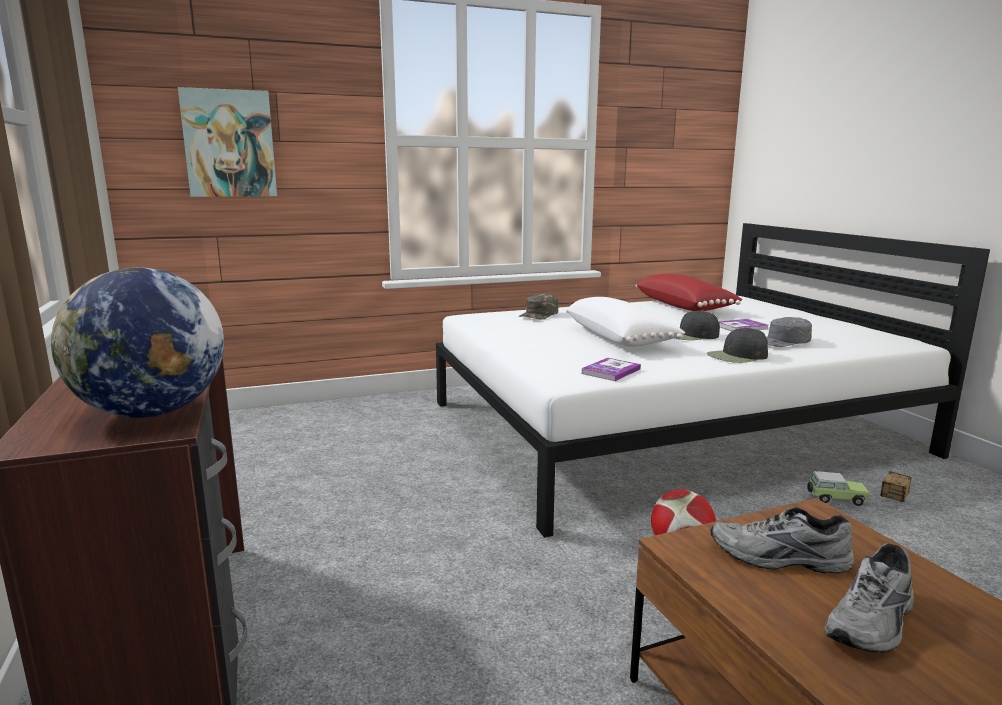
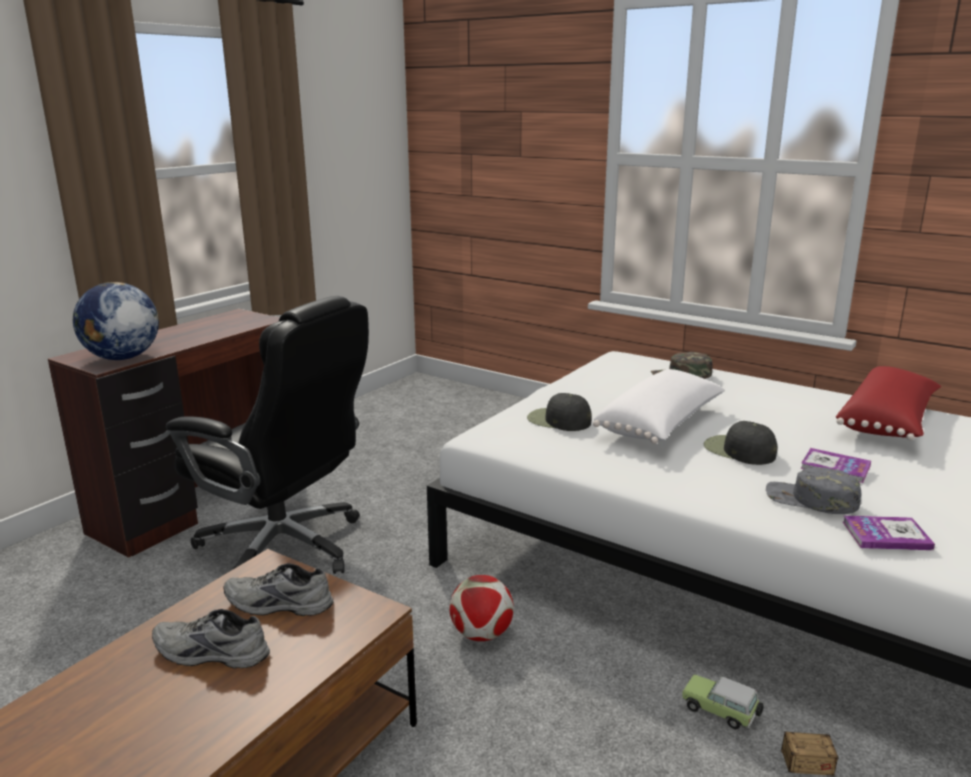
camera: 55 degrees right, 5 degrees up
(229, 144) = (483, 158): picture -> none
(400, 612) = (284, 547): none -> black office chair
(610, 371) = (535, 446): book -> book (886, 535)
(737, 356) = (695, 488): black cap -> black cap (558, 420)
(779, 559) = (277, 605): grey shoe -> grey shoe turned 60 degrees counterclockwise
(834, 498) = (721, 712): toy car -> toy car turned 150 degrees clockwise

